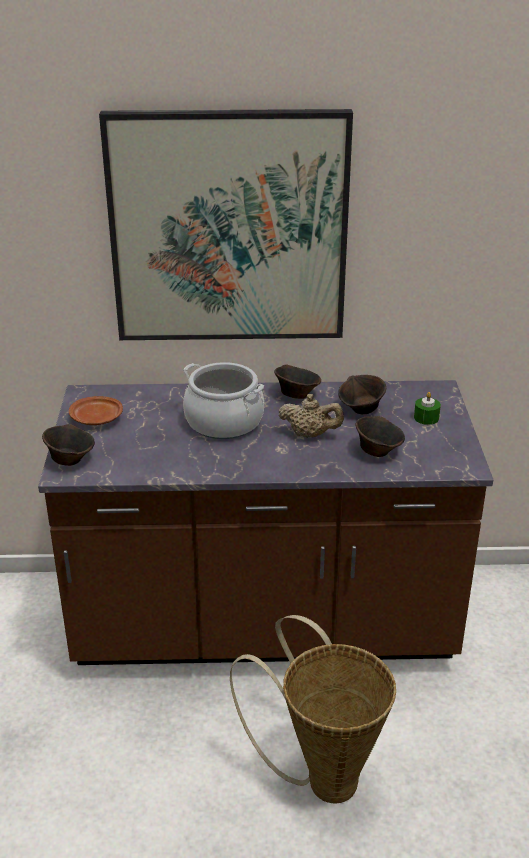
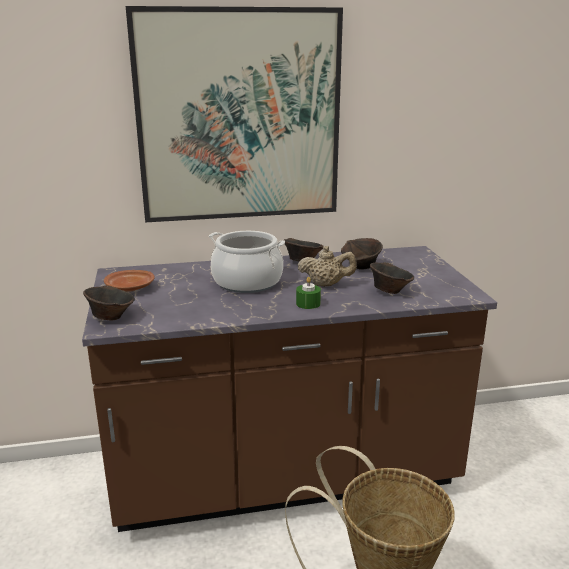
camera: 10 degrees left, 10 degrees down
(426, 418) = (417, 268): green candle -> green candle (308, 303)

